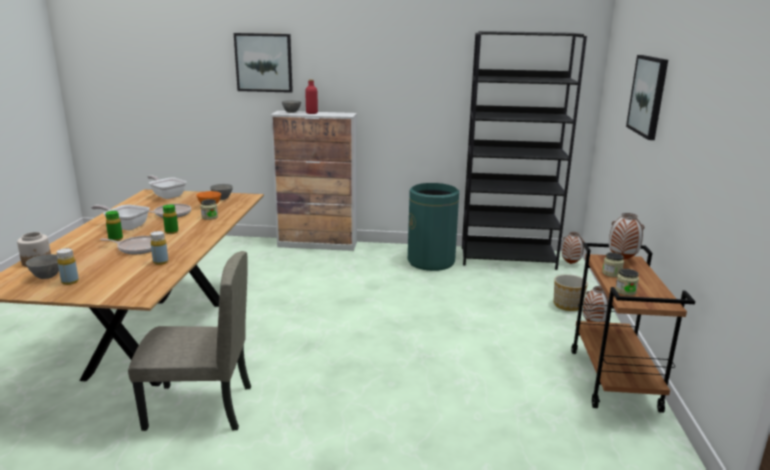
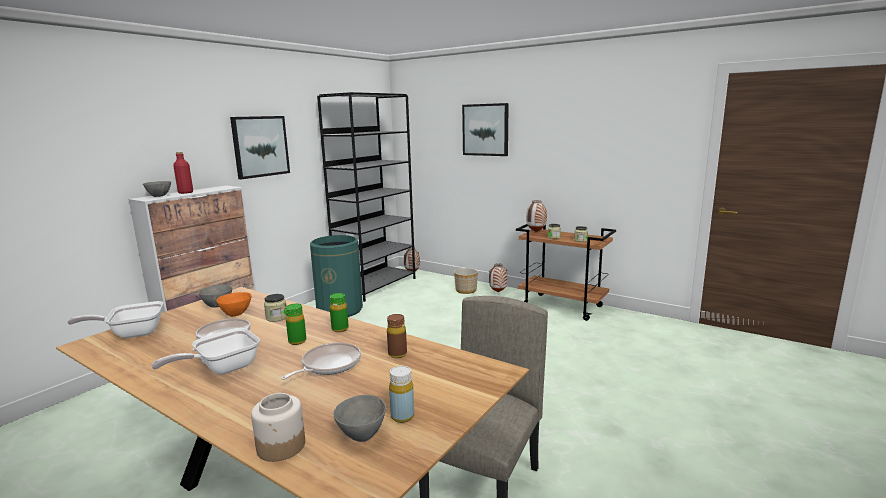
camera: 60 degrees left, 5 degrees down
(115, 239) = (269, 378): green bottle -> green bottle (340, 329)
(160, 262) = (397, 354): yellow bottle -> brown bottle
(264, 62) = (97, 137): picture -> picture (260, 146)

